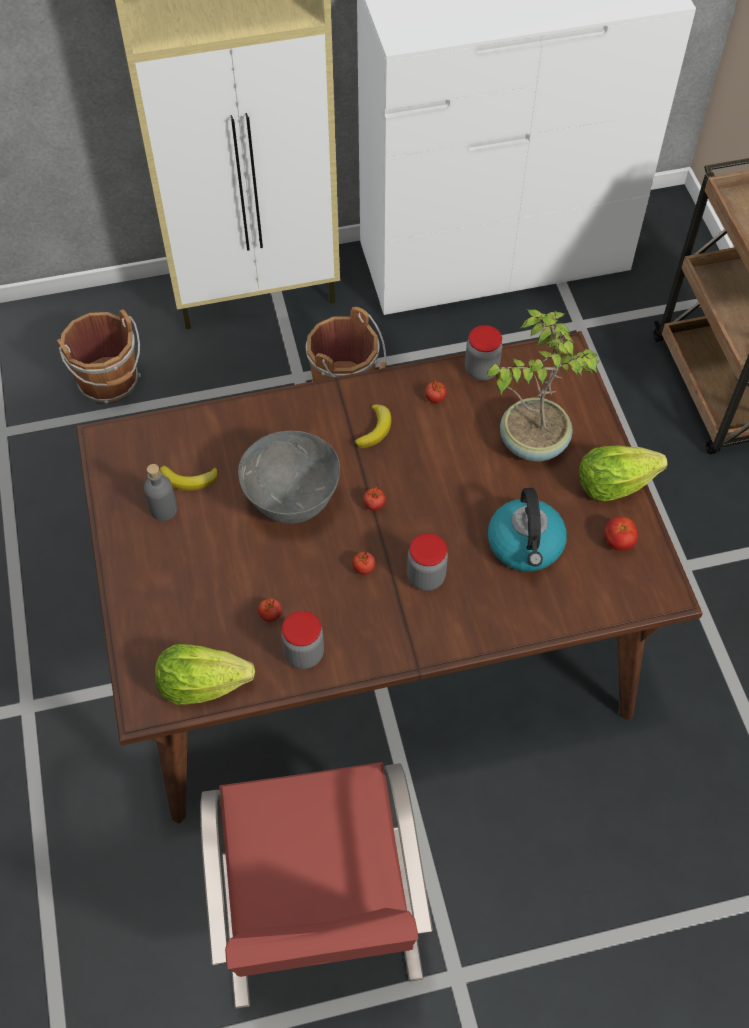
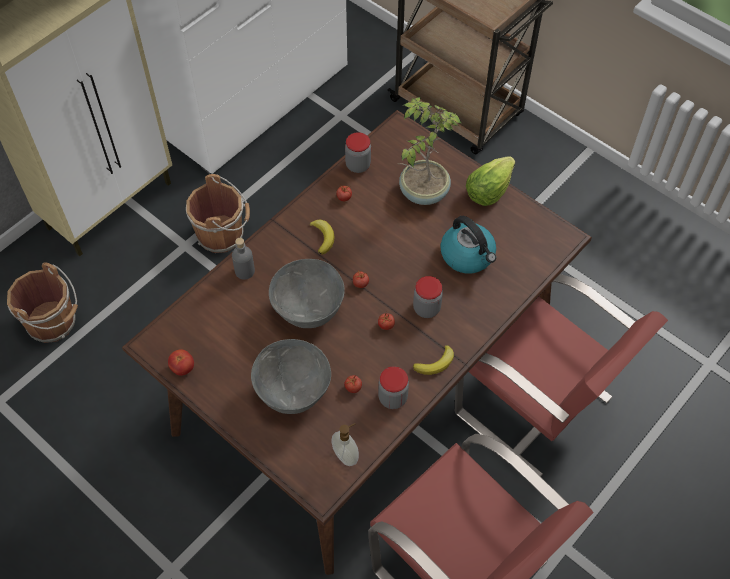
camera: 35 degrees left, 0 degrees up
(163, 509) = (230, 365): grey bottle -> grey bottle (245, 271)
(189, 480) = (231, 337): banana -> banana (435, 363)
(202, 580) = (293, 393): none -> grey bowl
(202, 684) = (346, 455): lettuce -> soap dispenser
(549, 793) = (535, 408): none -> red chair
(618, 542) = (517, 223): tomato -> tomato (183, 368)

